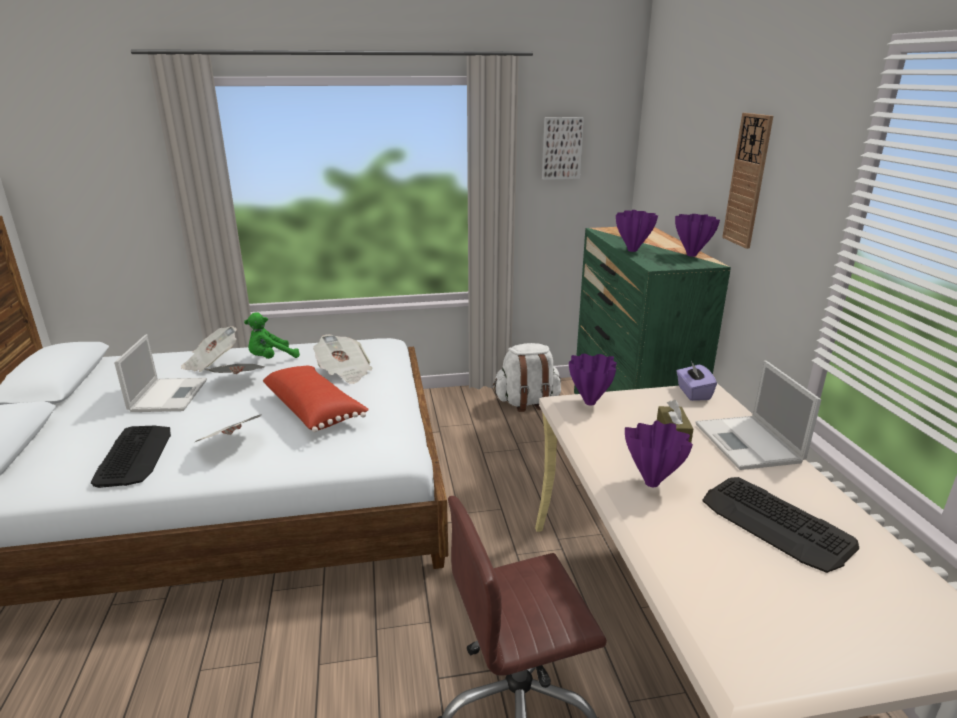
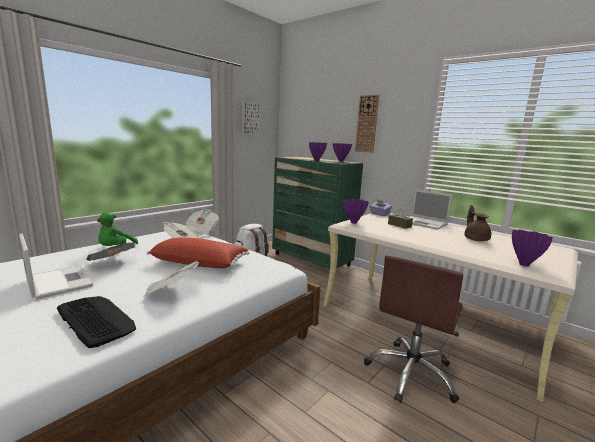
camera: 40 degrees left, 10 degrees down
(212, 363) = (65, 259): newspaper -> newspaper (200, 232)
(653, 483) = (425, 238): purple vase -> purple vase (524, 265)
(776, 524) = (475, 239): keyboard -> brown teapot

